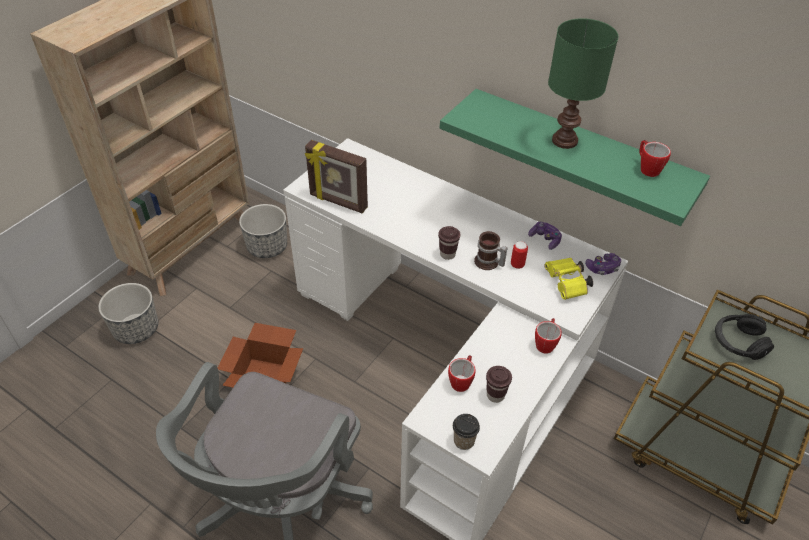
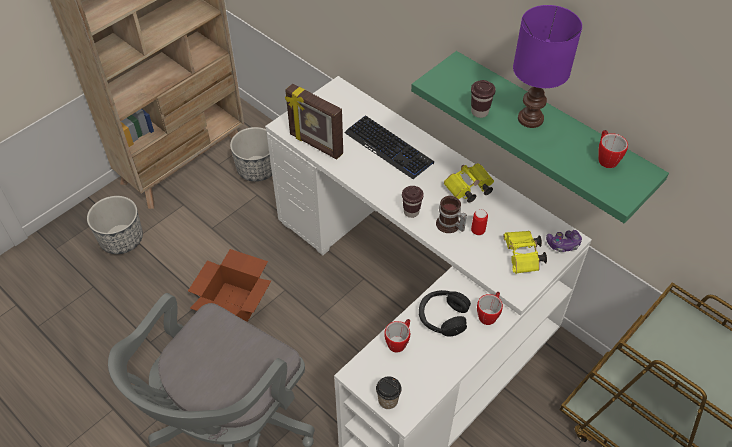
camera: 10 degrees right, 5 degrees up
(412, 198) = (389, 148): none -> keyboard
(495, 395) = (428, 360): brown cup -> brown cup (479, 112)
(498, 228) = (468, 189): none -> yellow binoculars
(545, 239) = (512, 207): game controller -> none
(565, 141) = (531, 119): green table lamp -> purple table lamp
(738, 342) = (680, 339): black headphones -> black headphones (442, 317)

